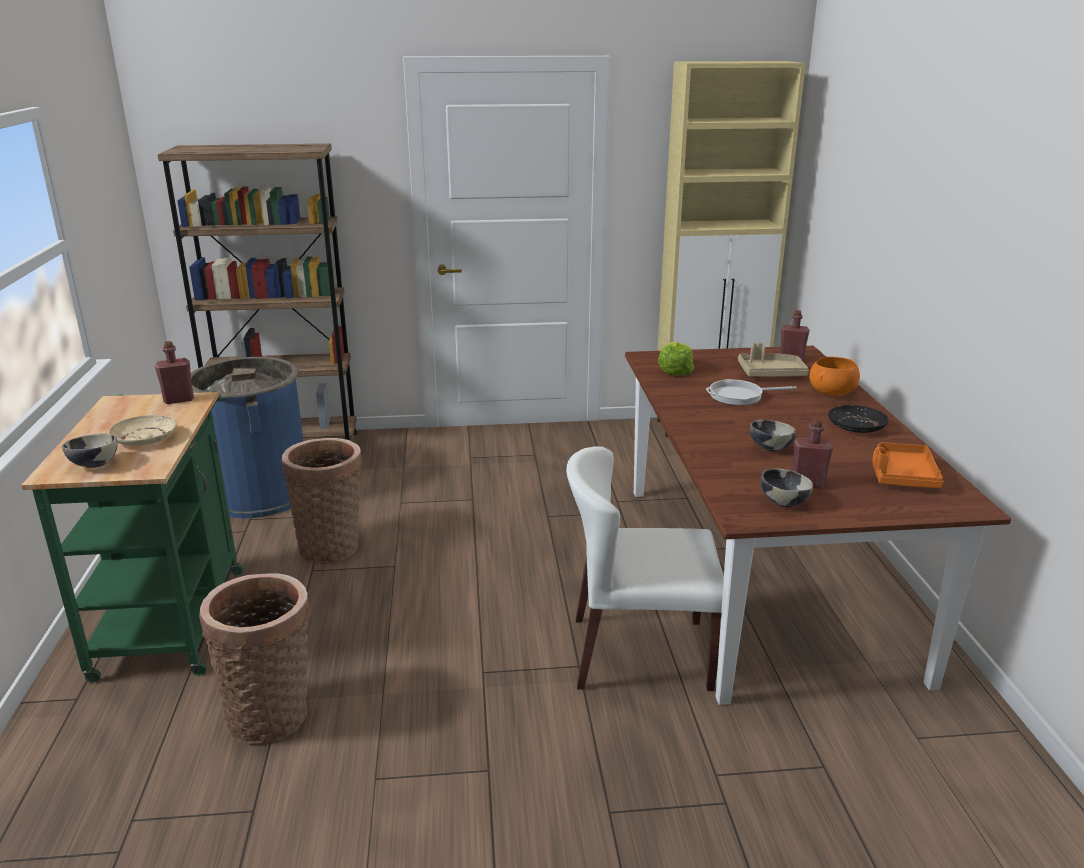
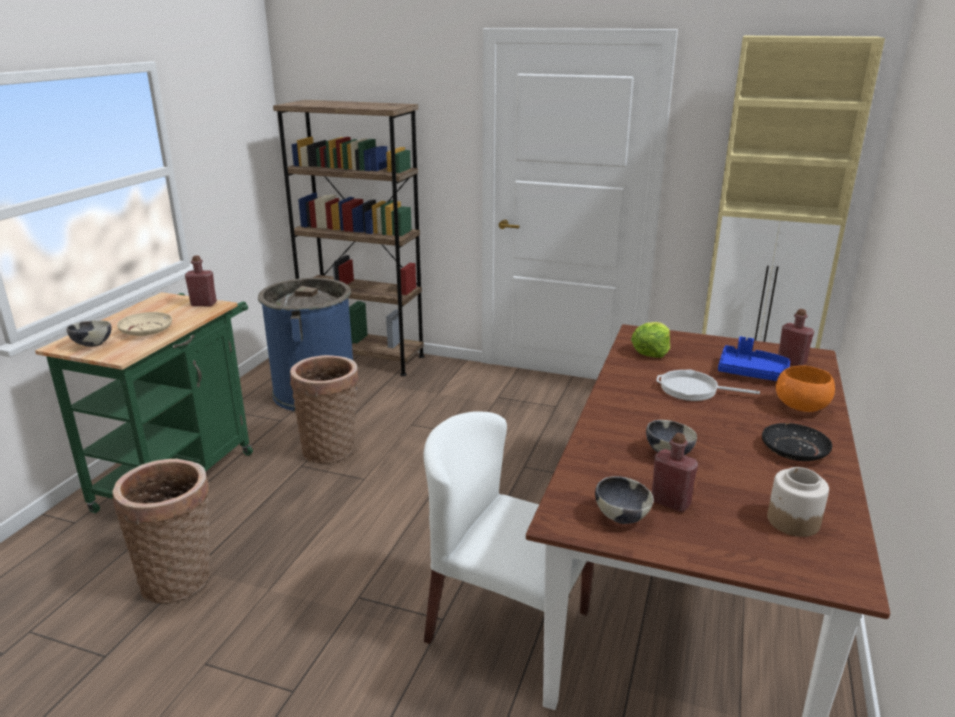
camera: 25 degrees right, 0 degrees up
(770, 373) = (752, 372): beige tray -> blue tray
(901, 475) = (792, 521): orange tray -> jar

